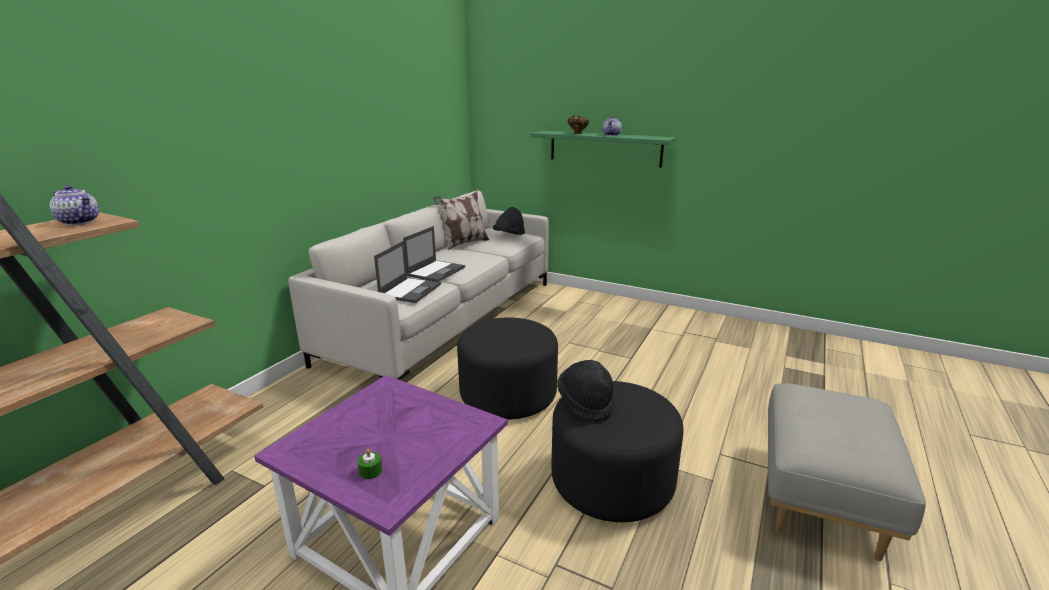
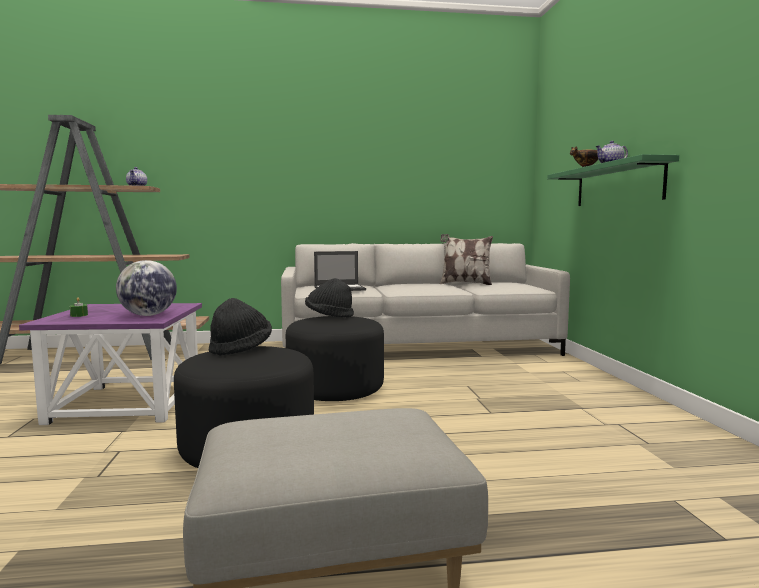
camera: 55 degrees right, 15 degrees down
(436, 271) = (388, 287): laptop -> none
(441, 421) = (148, 315): none -> globe
(509, 235) = (518, 285): black hat -> black hat (329, 316)

